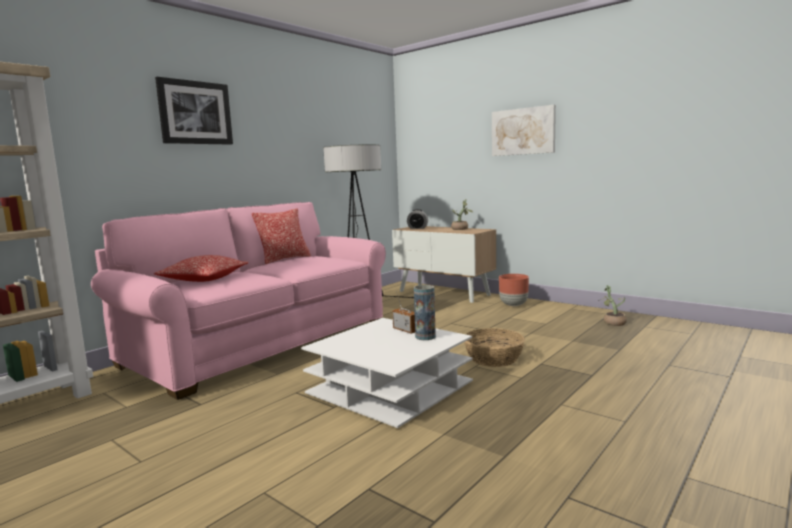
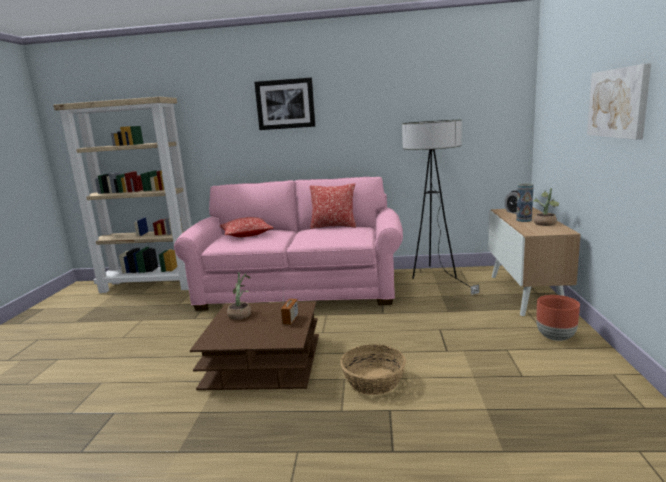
camera: 55 degrees right, 5 degrees up
(390, 388) = (263, 361): white coffee table -> brown coffee table
(425, 337) = (281, 331): vase -> vase (524, 220)
(612, 322) = (608, 419): potted plant -> potted plant (241, 314)

